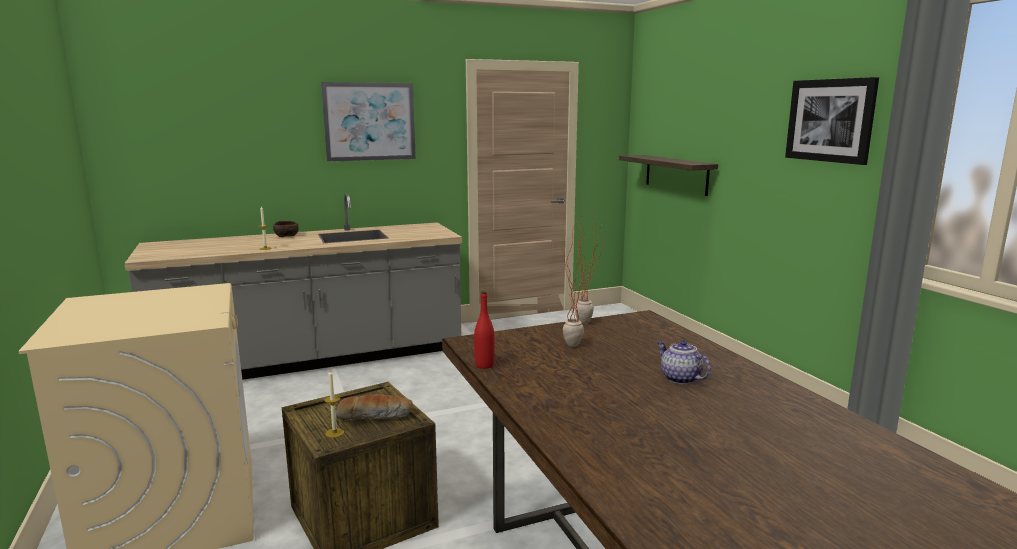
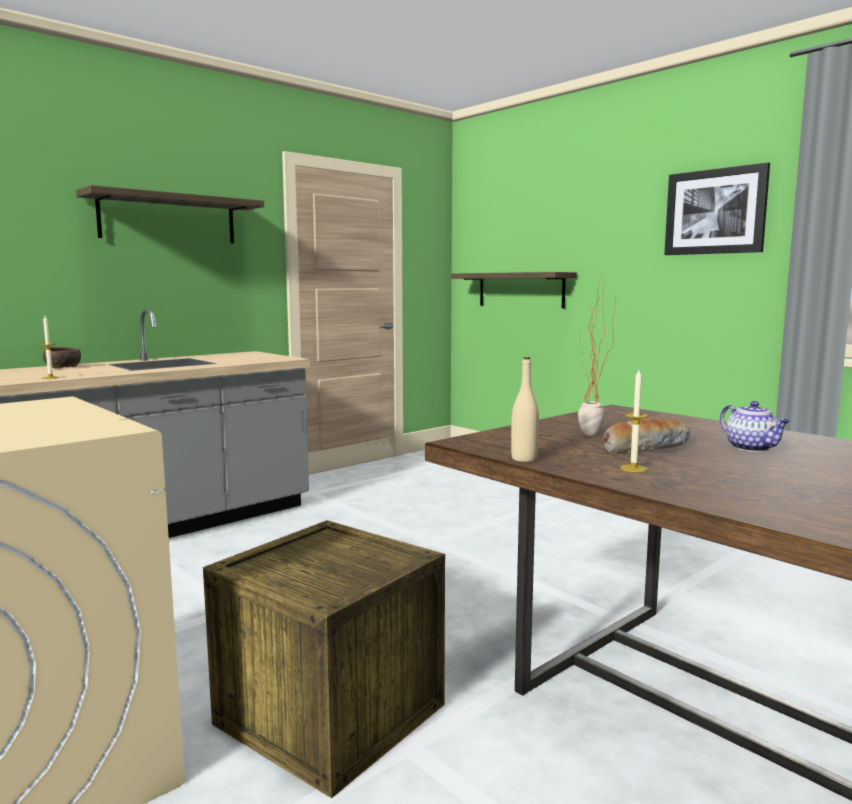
camera: 20 degrees left, 5 degrees down
(334, 433) = (318, 584): candle -> candle (633, 468)
(369, 121) = (168, 219): picture -> shelf
(375, 415) = (354, 557): bread -> bread (645, 447)
(484, 365) = (524, 459): red bottle -> beige bottle
(589, 322) = (570, 417): potted plant -> none
(679, 378) = (752, 448): teapot -> teapot turned 150 degrees counterclockwise

